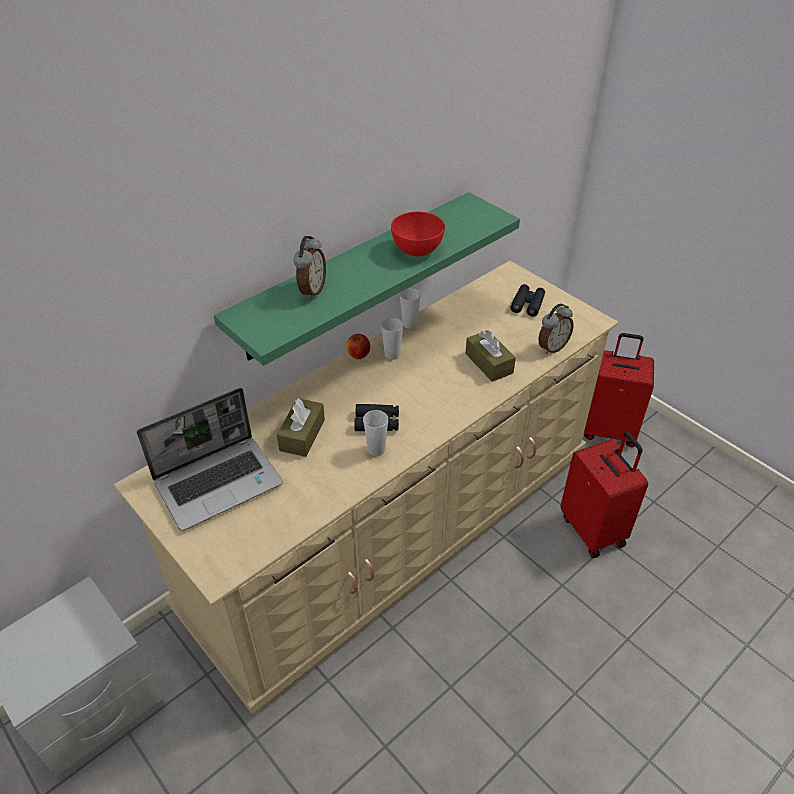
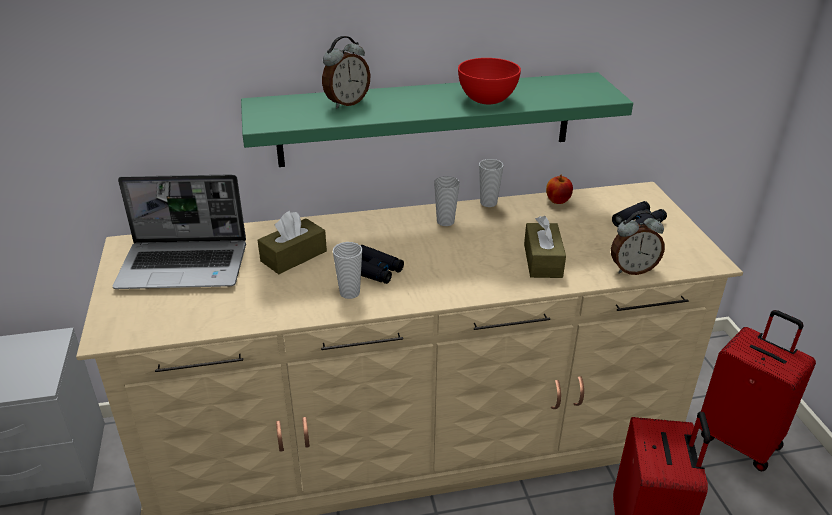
camera: 30 degrees right, 10 degrees down
(358, 355) = (411, 212): apple -> apple (557, 201)

